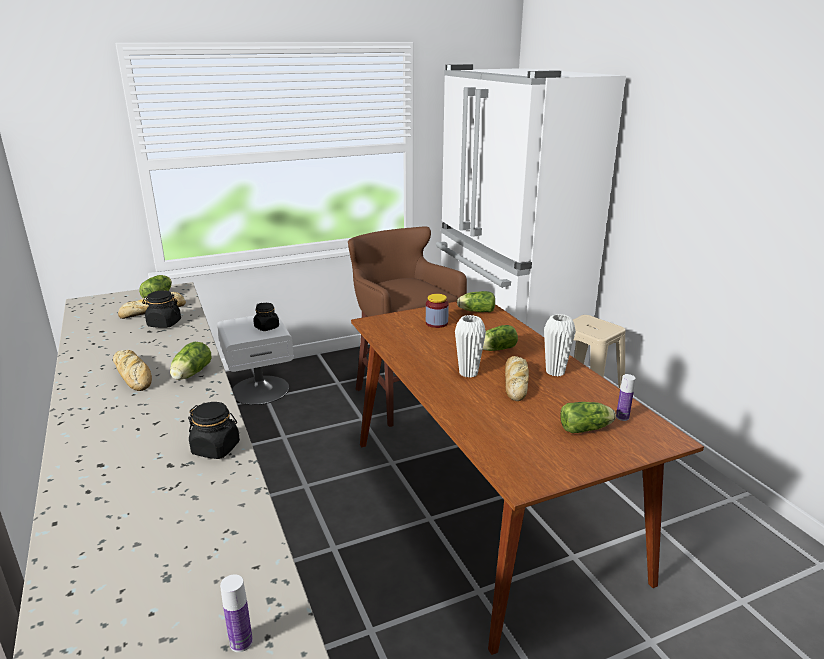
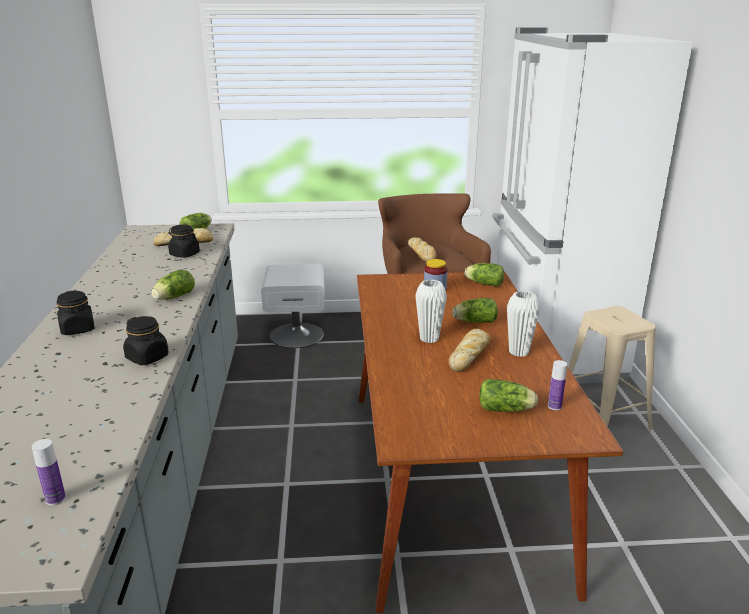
camera: 20 degrees right, 0 degrees up
(133, 376) = (130, 291): bread -> bread (422, 254)
(267, 327) = (305, 276): black jar -> black jar (78, 329)

